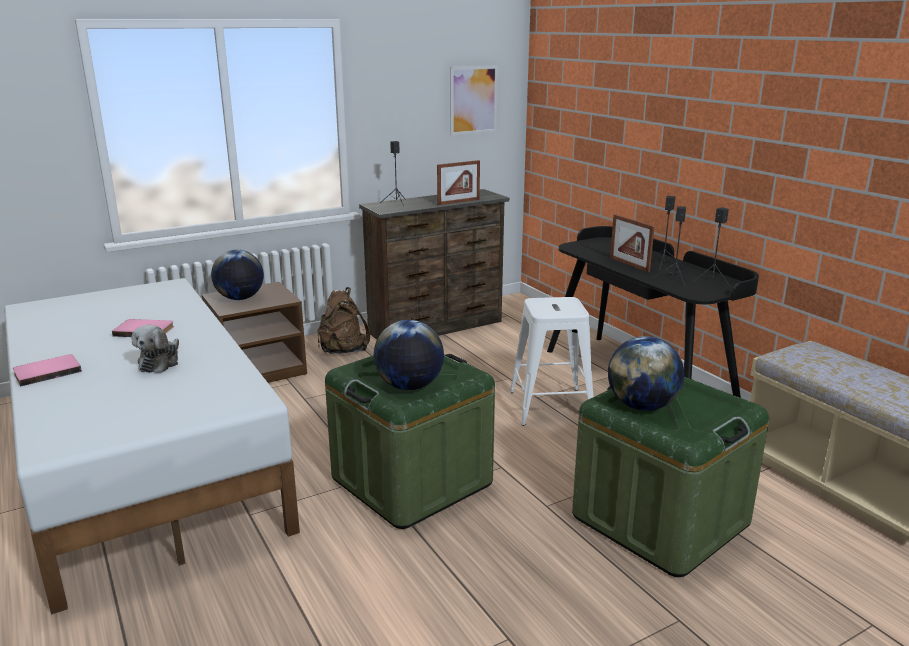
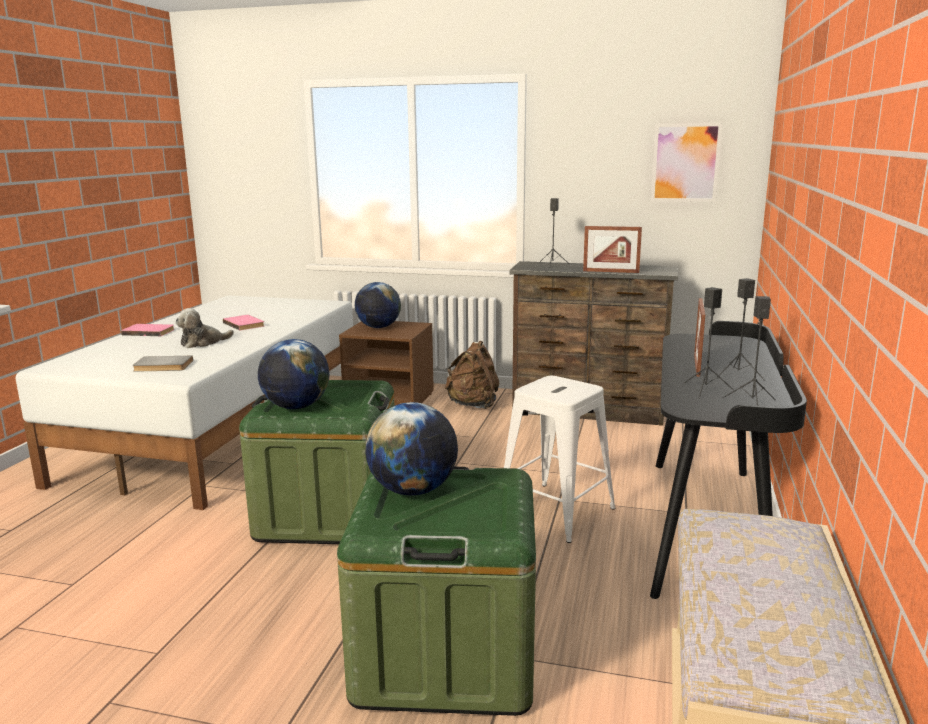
camera: 45 degrees right, 5 degrees down
(196, 398) = (162, 366): none -> grey book

